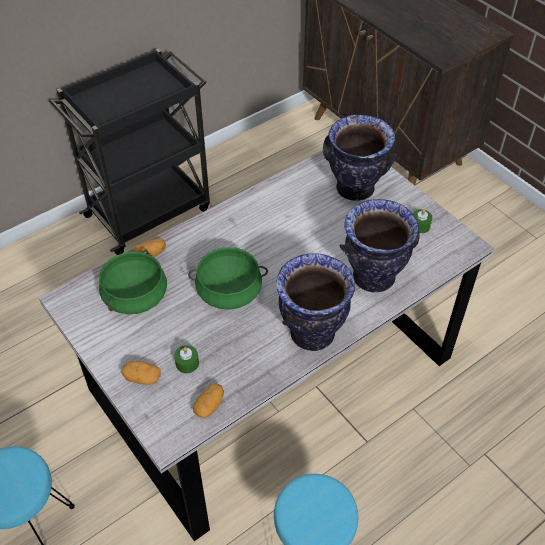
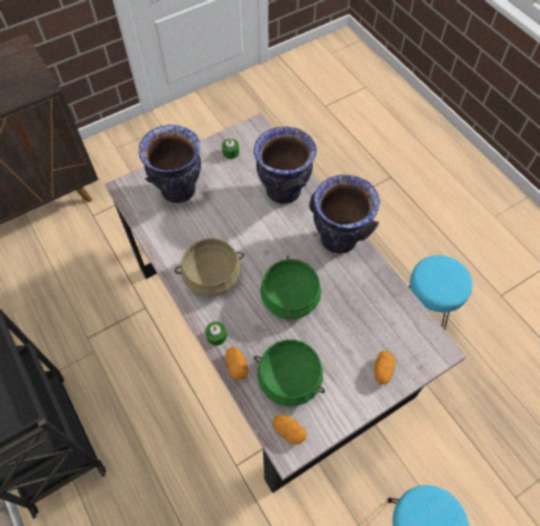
camera: 85 degrees left, 10 degrees up
(187, 363) = (367, 334): green candle -> green candle (216, 336)
(209, 405) = (408, 317): potato -> potato (288, 431)
(250, 226) = (212, 275): none -> beige cooking pot

